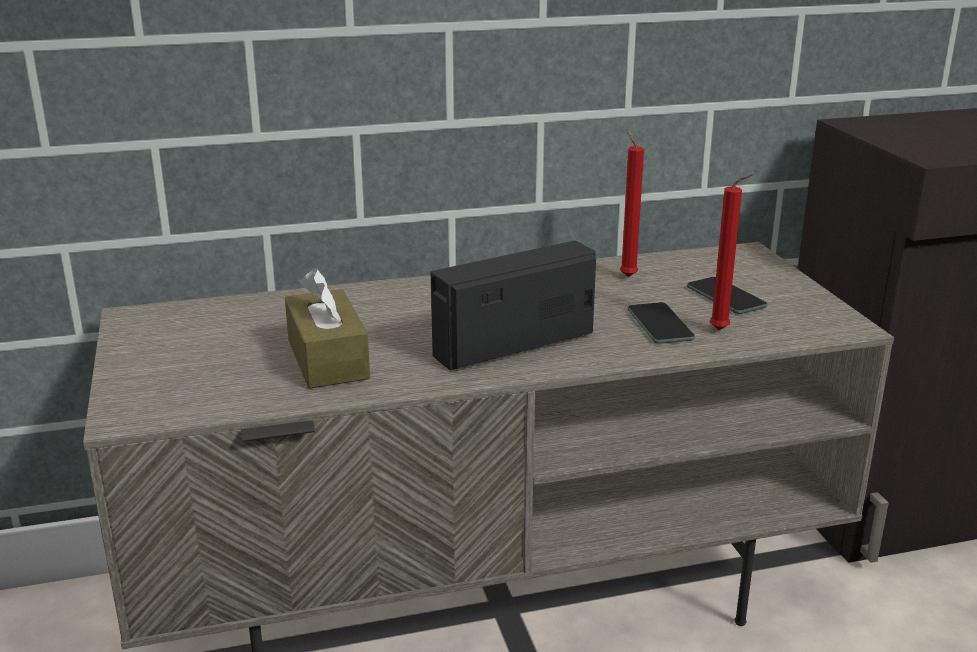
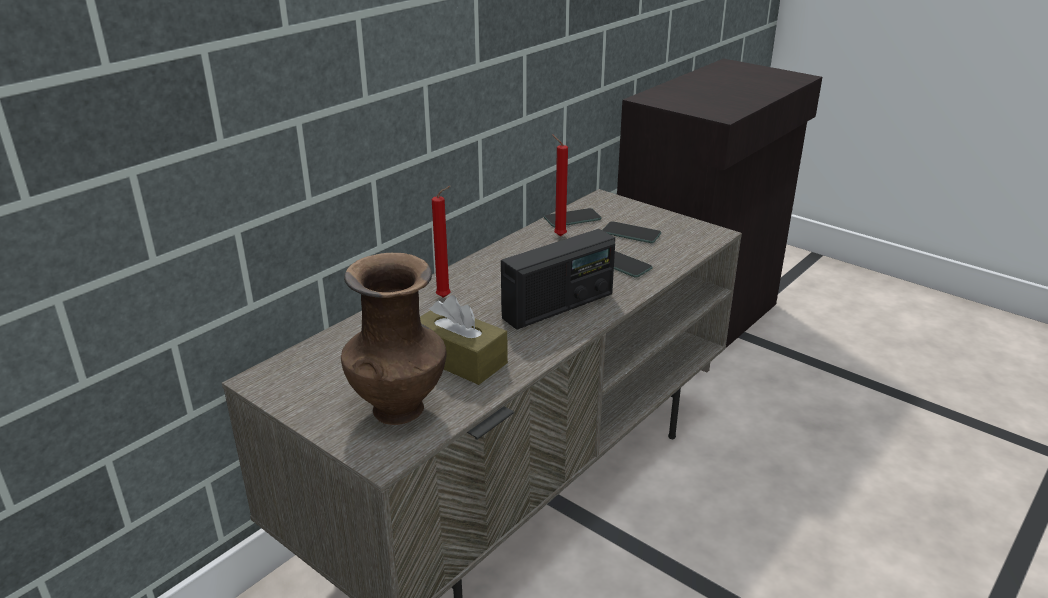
camera: 35 degrees left, 5 degrees up
(205, 380) = (399, 407): none -> brown vase
(513, 344) = (558, 306): radio -> radio turned 150 degrees counterclockwise
(672, 263) = (572, 218): none -> phone
(722, 331) = (658, 257): red candle -> red candle (446, 297)

